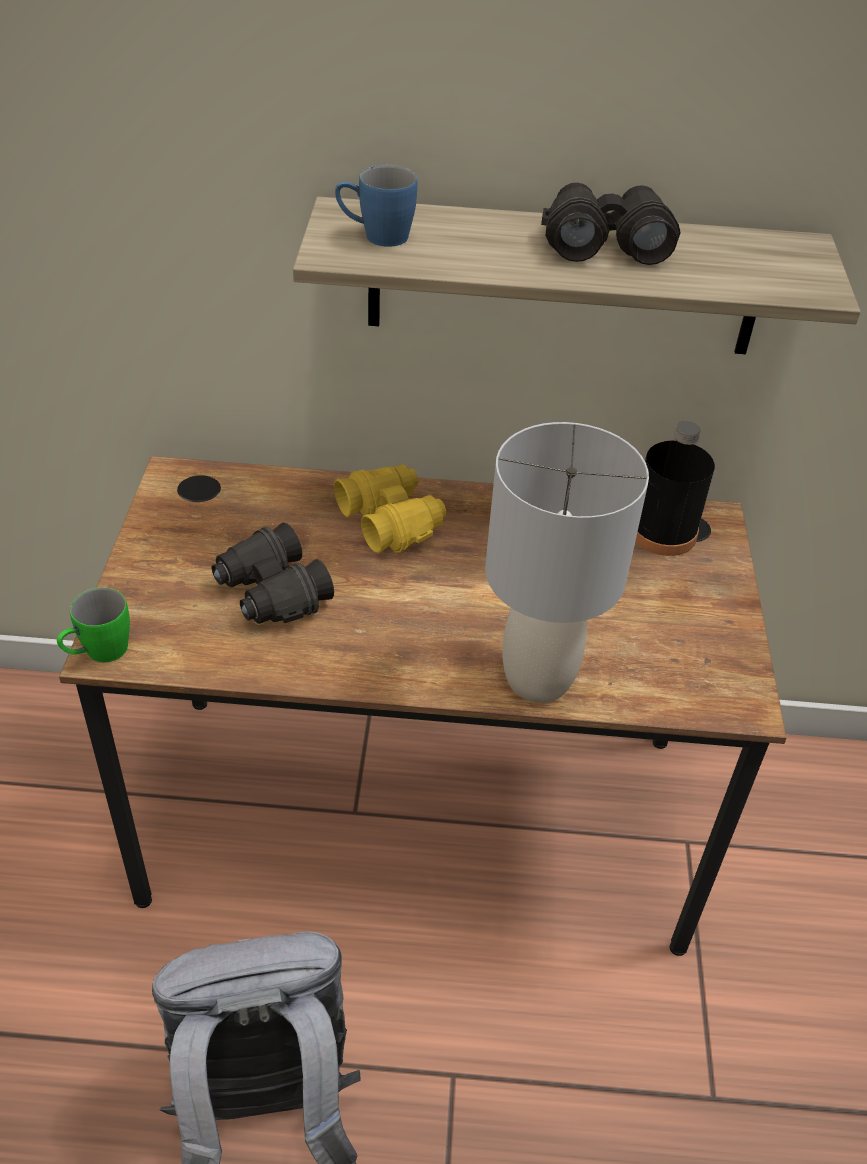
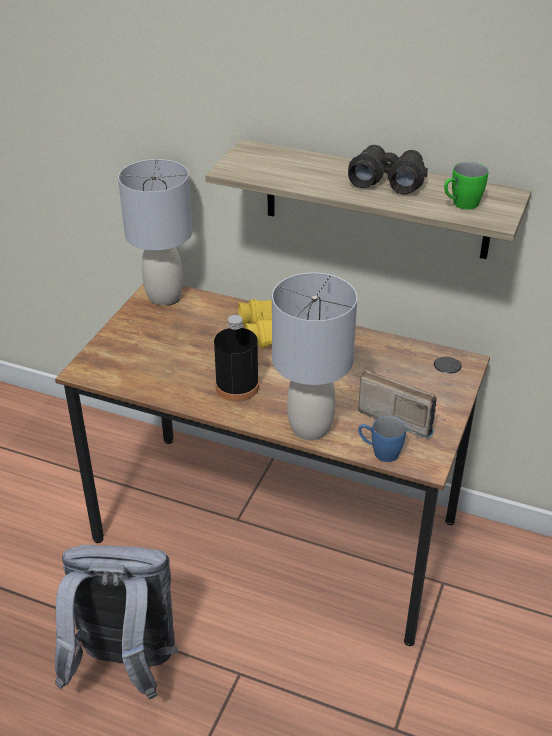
camera: 20 degrees right, 5 degrees down
(98, 653) = (79, 371): green mug -> green mug (460, 205)
(194, 485) = (165, 296): none -> grey table lamp
(271, 593) = (182, 358): black binoculars -> none
(375, 236) = (259, 163): blue mug -> blue mug (379, 452)
(659, 629) = (397, 415): none -> radio
(663, 533) = (428, 364): black bottle -> black bottle (237, 387)

